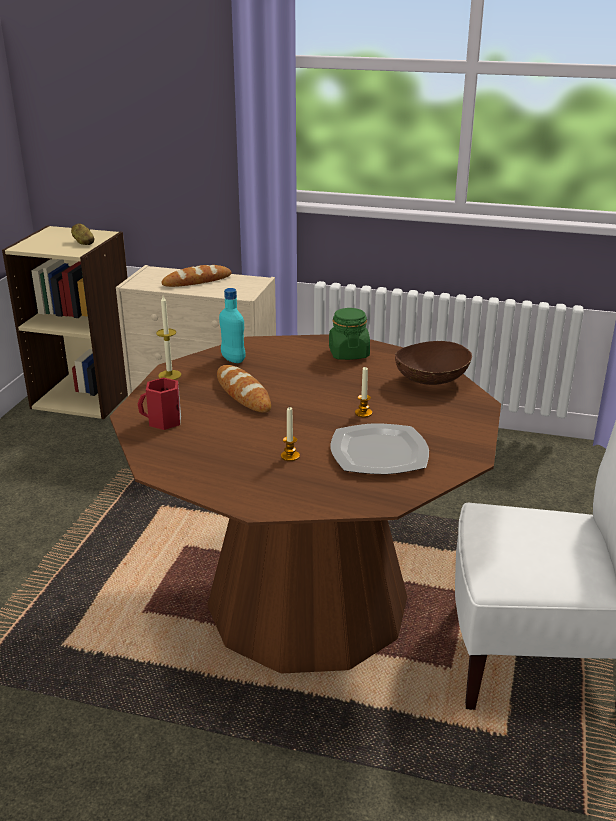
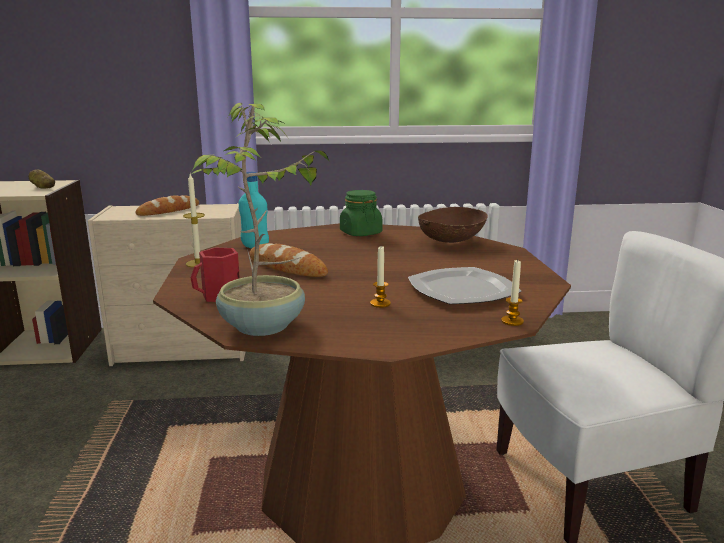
camera: 20 degrees left, 10 degrees down
(176, 464) = (264, 326): none -> potted plant
(363, 413) = (416, 266): candle -> candle (512, 321)

